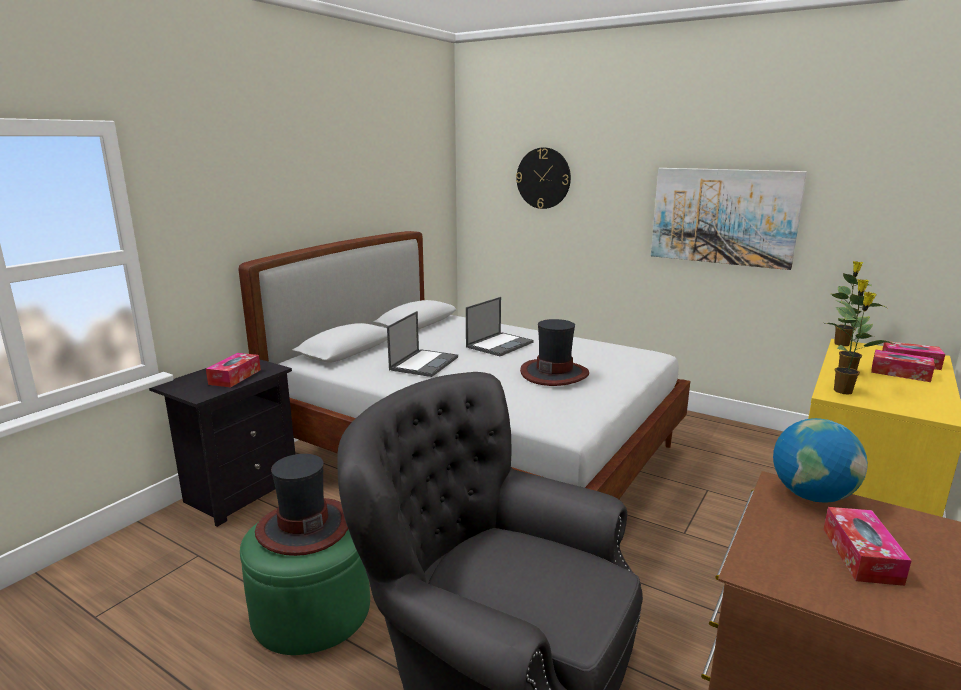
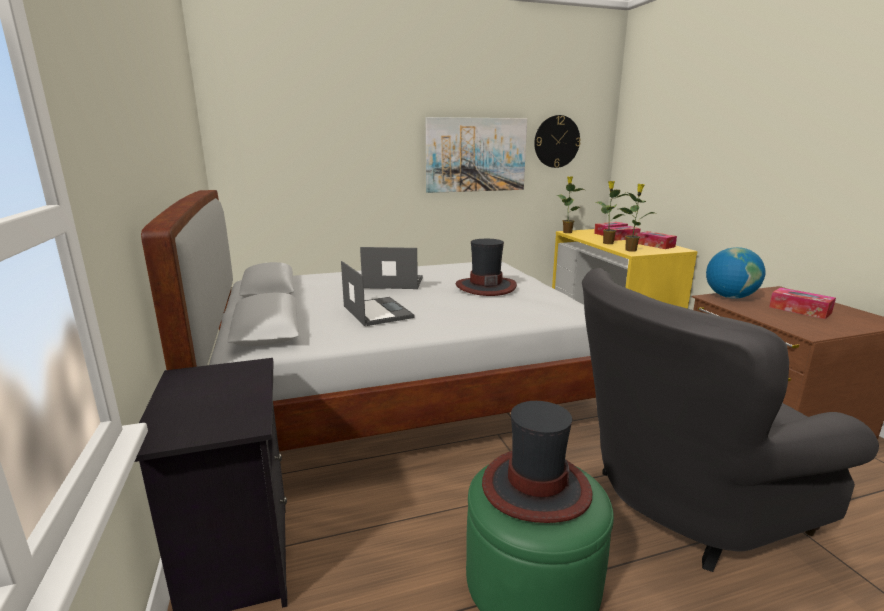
camera: 50 degrees left, 0 degrees up
(235, 377) = (231, 391): tissue box -> tissue box (655, 245)
(500, 344) = (392, 282): laptop -> laptop turned 75 degrees counterclockwise
(543, 178) = (315, 129): wall clock -> wall clock (556, 141)

